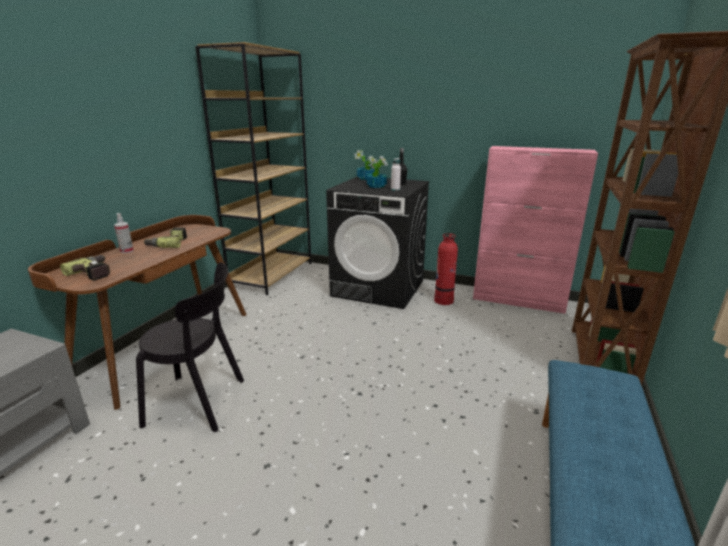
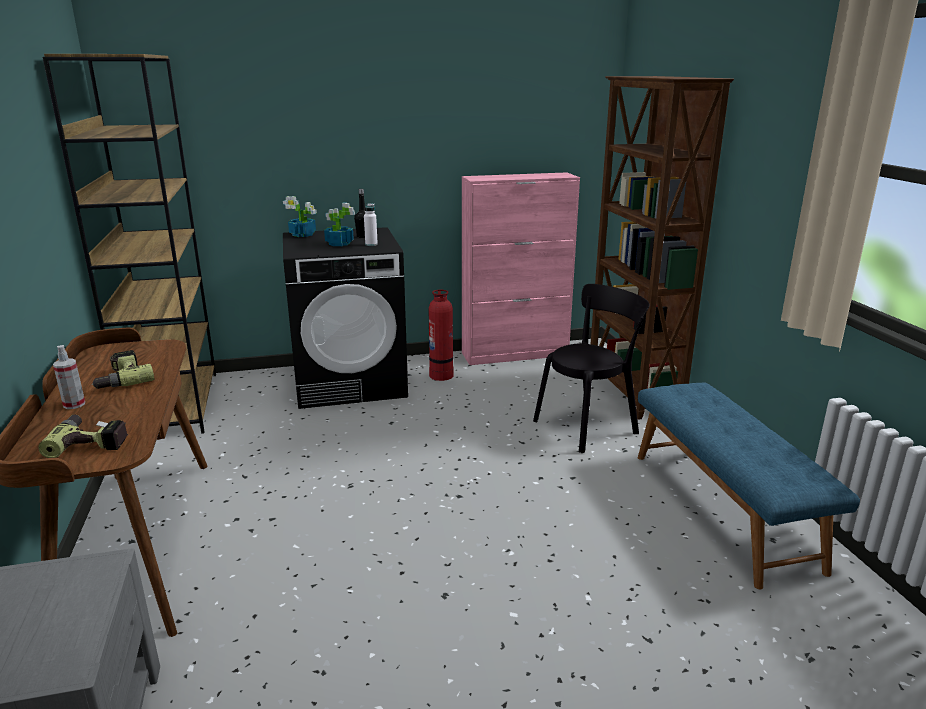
camera: 35 degrees left, 0 degrees up
(200, 402) = (286, 578): black chair -> black chair (589, 425)

